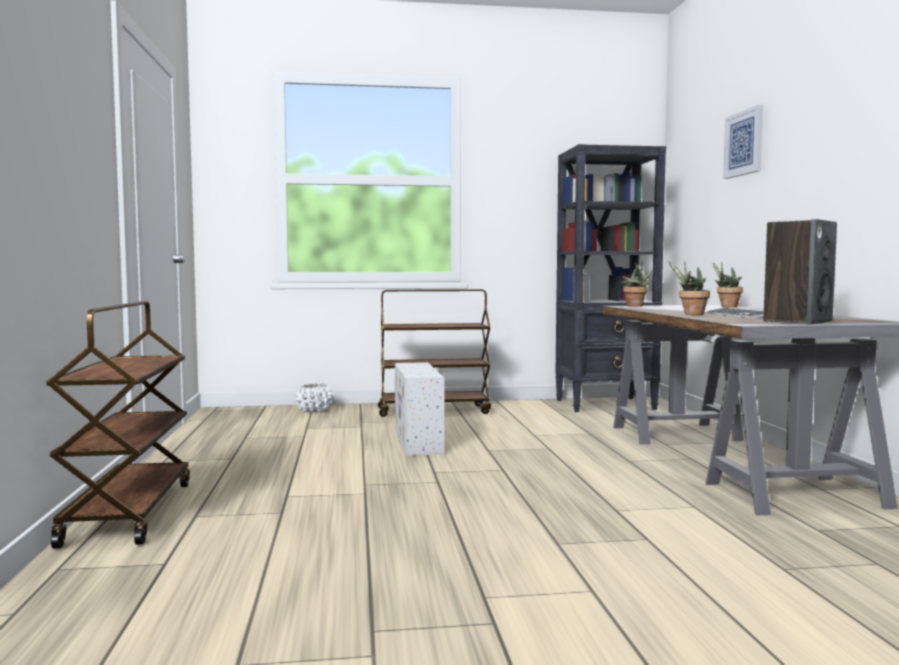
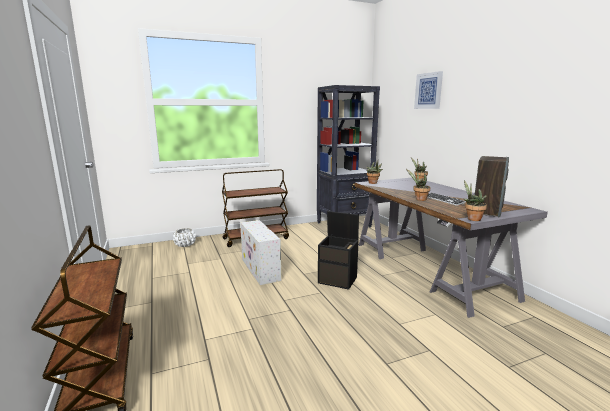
camera: 15 degrees left, 10 degrees up
(544, 460) = (338, 280): none -> black storage box
(752, 324) = (472, 219): none -> potted plant

